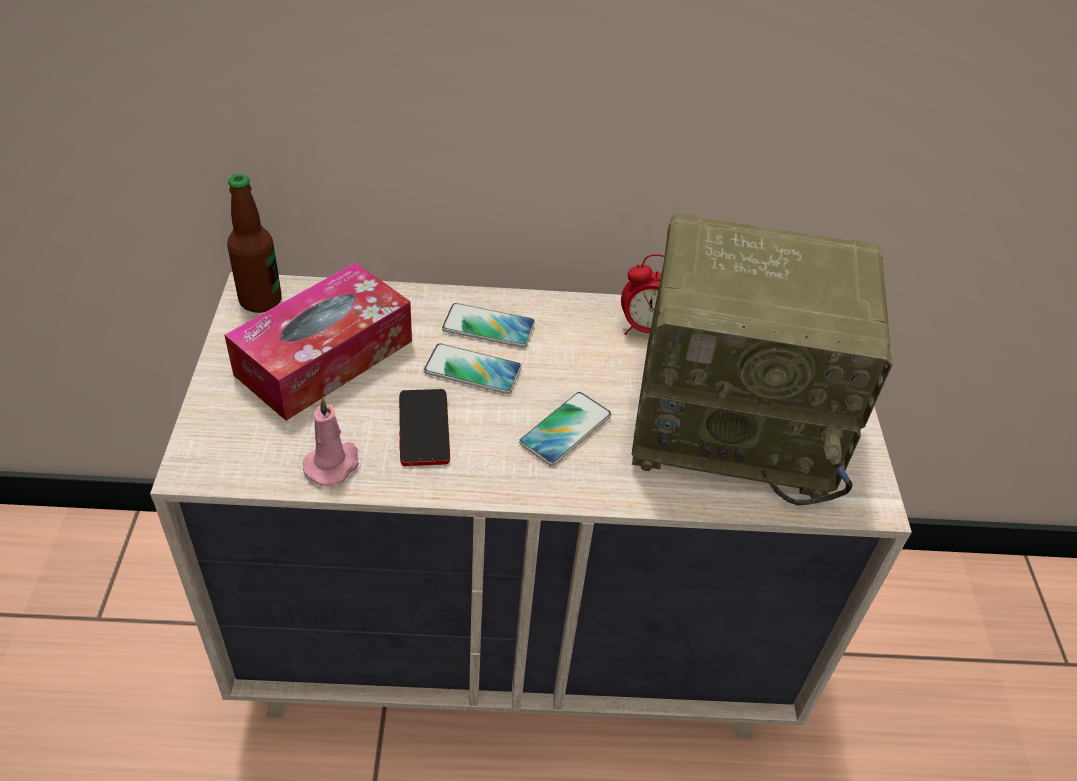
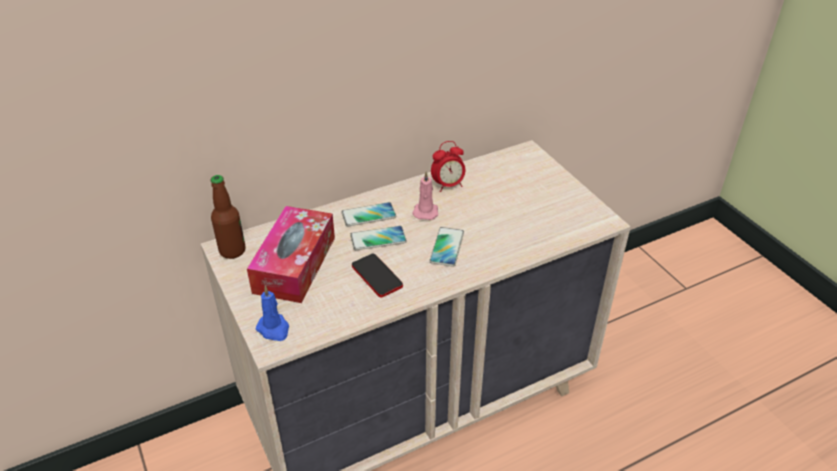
camera: 25 degrees left, 5 degrees down
(218, 443) = (274, 329): none -> blue candle
(333, 464) = (345, 312): pink candle -> pink candle (425, 211)
(737, 423) = (523, 211): radio -> none

